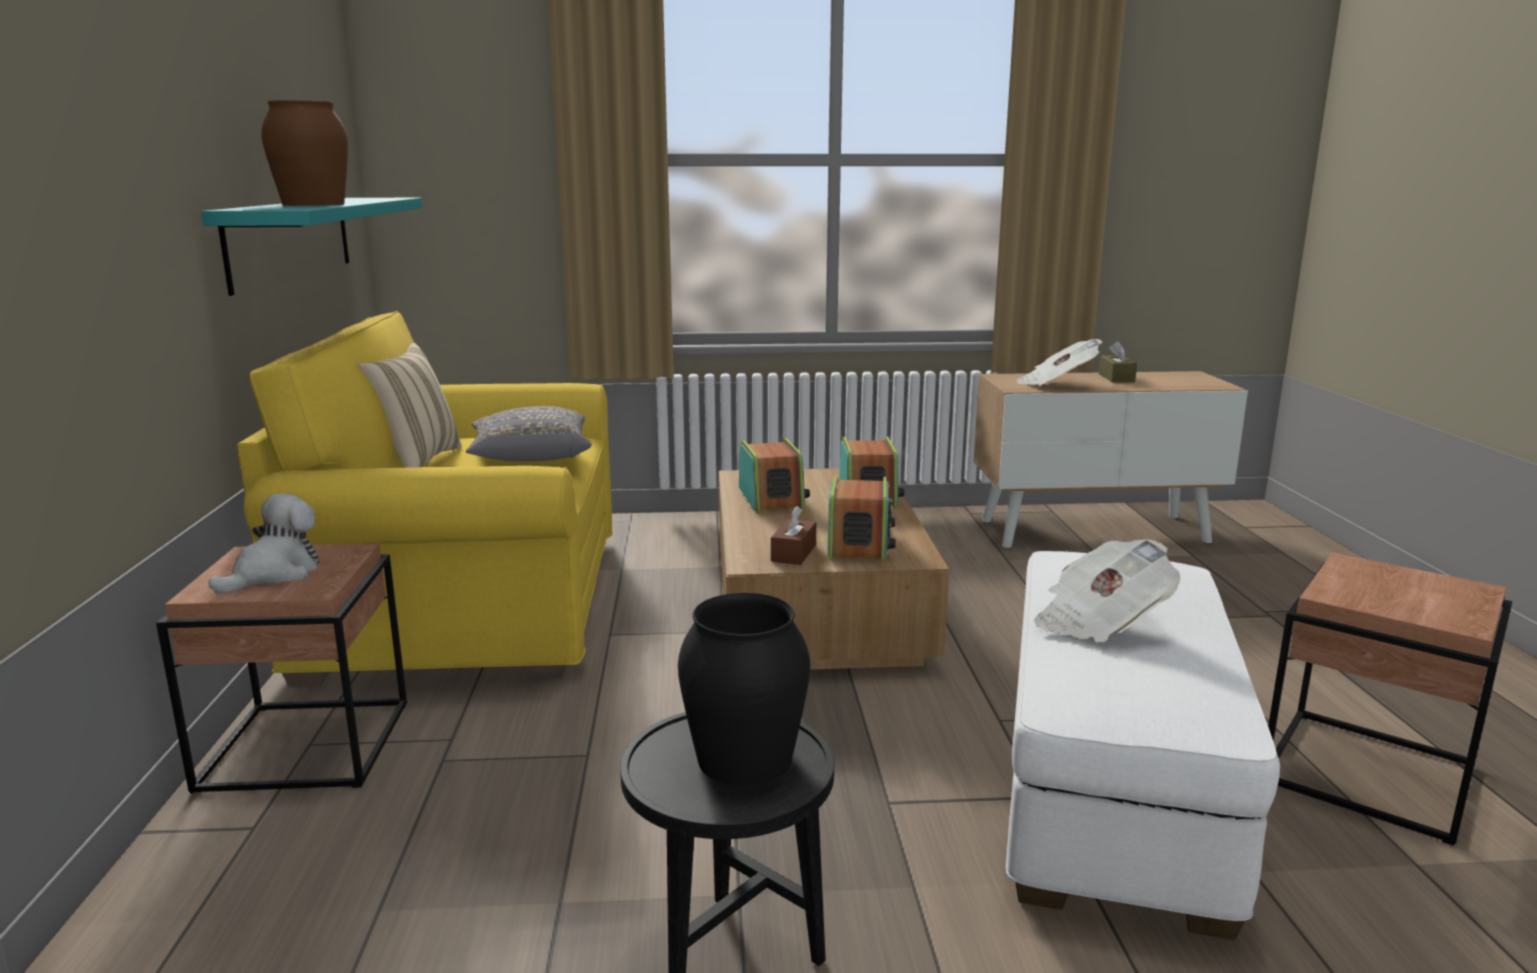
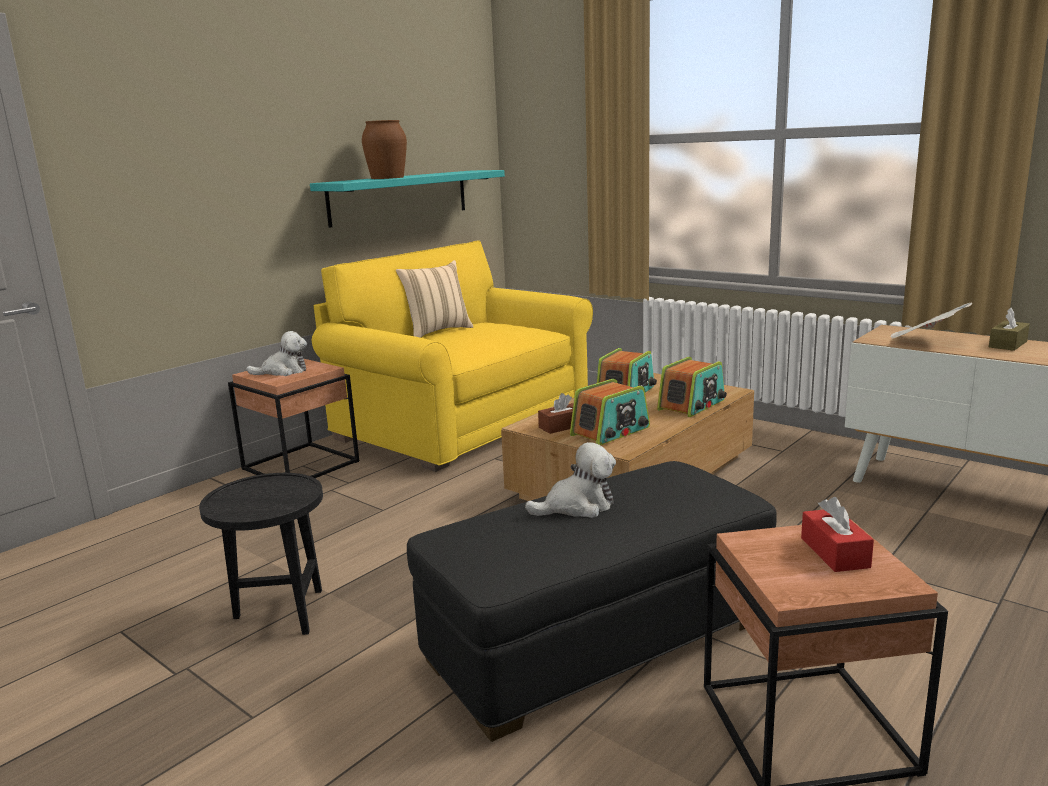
camera: 45 degrees right, 0 degrees up
(530, 457) = (490, 338): grey pillow -> none
(744, 759) = (269, 498): black vase -> none
(1100, 622) = (577, 506): newspaper -> plush toy
(1113, 786) = (599, 641): white ottoman -> black ottoman
(1395, 582) = (834, 553): none -> red tissue box

